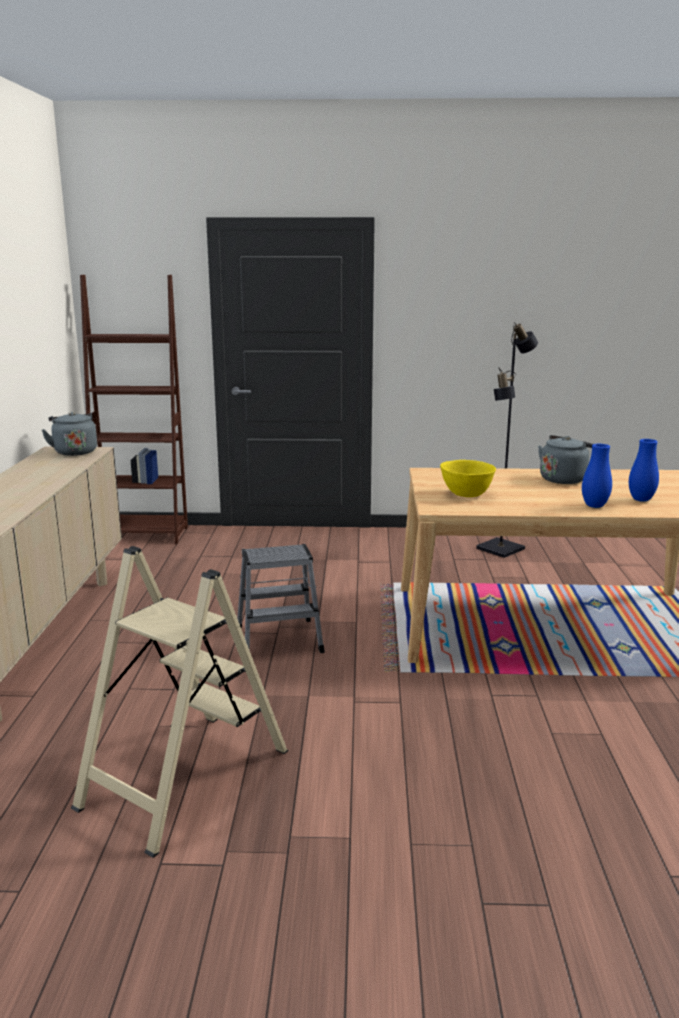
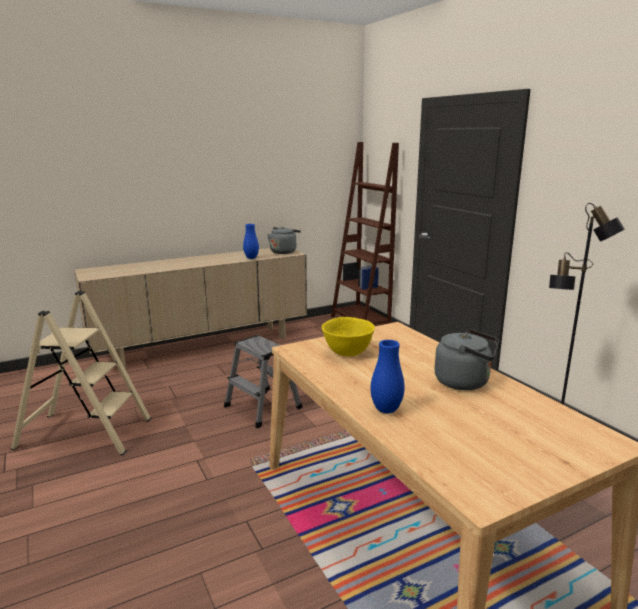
camera: 60 degrees right, 0 degrees up
(641, 500) = (448, 433): blue vase -> blue vase (251, 258)

